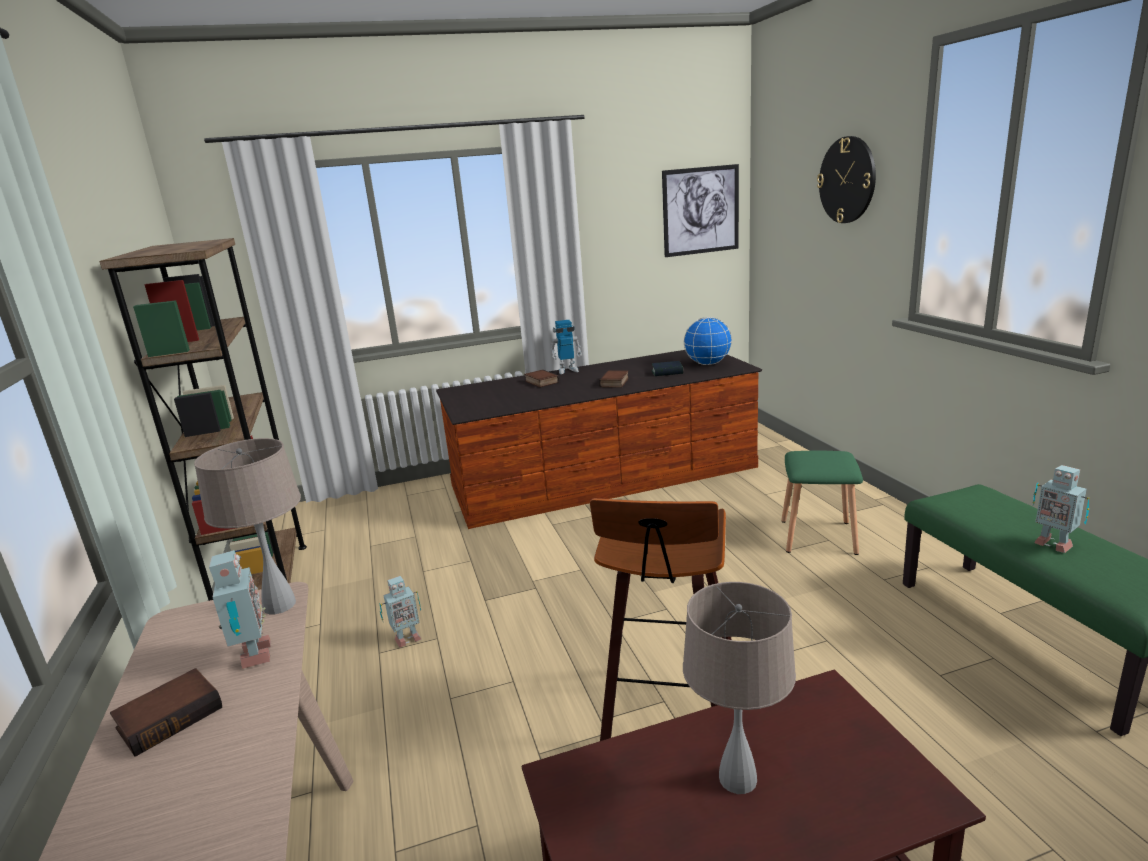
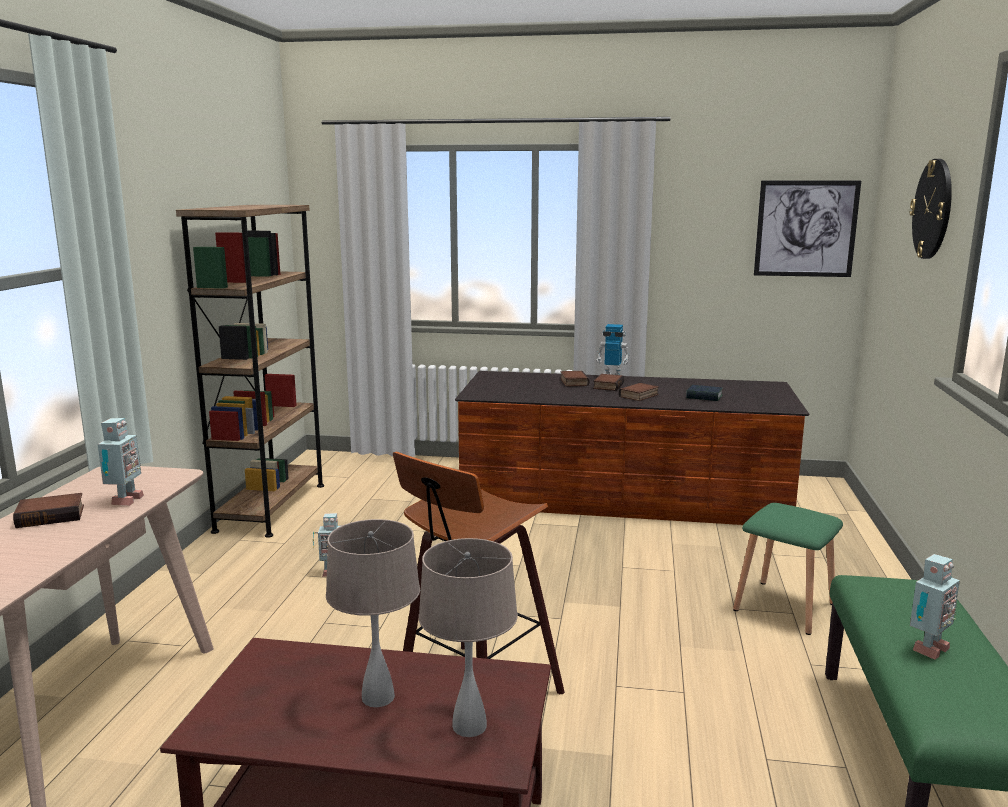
camera: 25 degrees right, 5 degrees down
(280, 605) = (173, 479): beige table lamp -> beige table lamp (470, 726)
(575, 379) = (607, 386): none -> book
(707, 364) = (757, 397): globe -> none
(1053, 543) = (926, 649): toy robot -> toy robot turned 120 degrees counterclockwise

